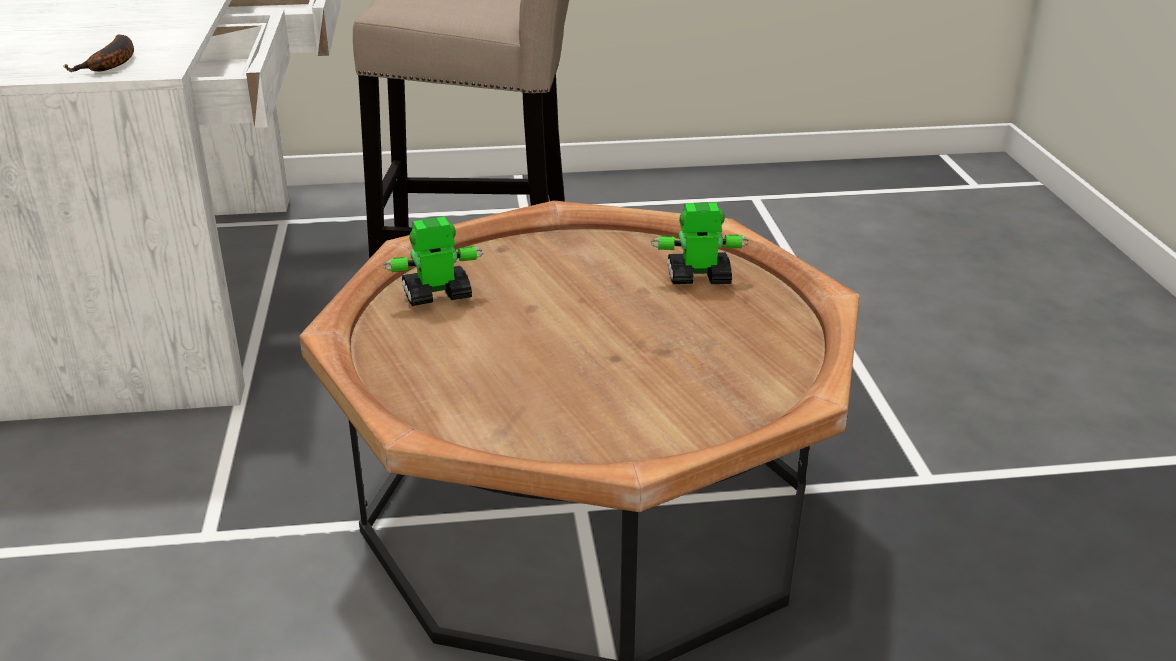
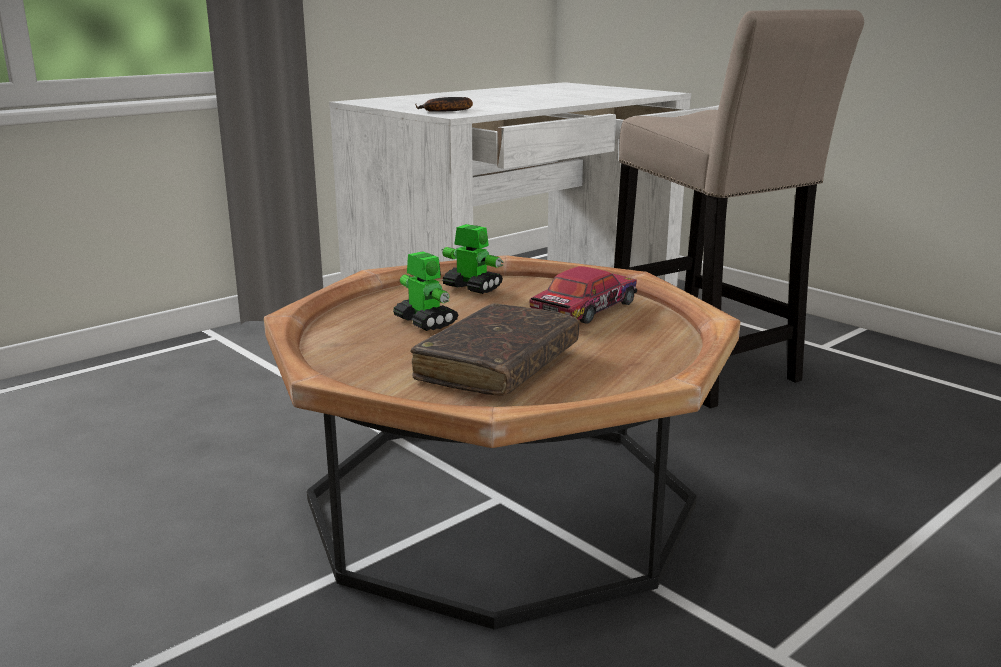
camera: 55 degrees right, 10 degrees down
(585, 268) = (583, 310): none -> toy car
(677, 361) = (498, 365): none -> brown book
(697, 278) = (637, 342): toy robot -> toy robot (425, 322)

